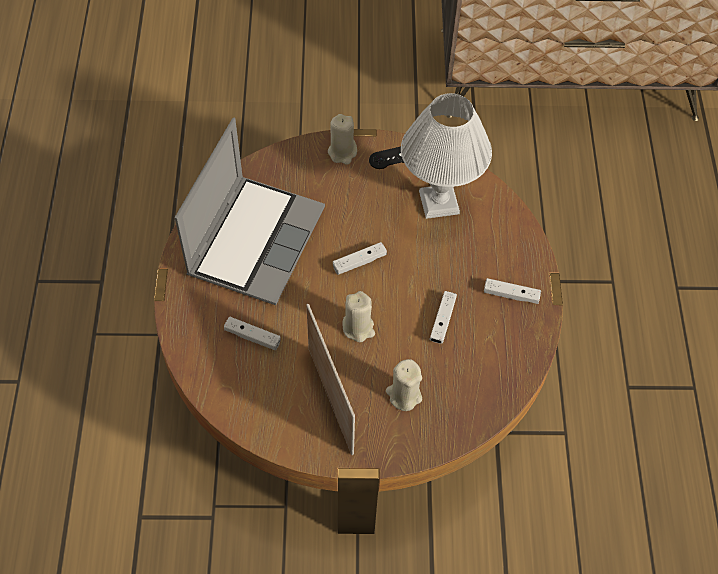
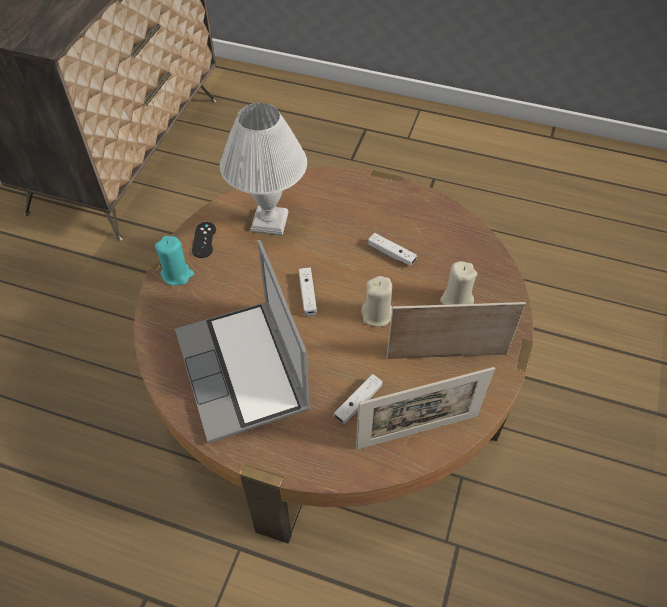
camera: 70 degrees left, 5 degrees down
(237, 393) = (417, 431): none -> picture frame
(255, 239) = (244, 372): laptop -> laptop turned 150 degrees counterclockwise
(342, 152) = (177, 274): beige candle -> turquoise candle
(511, 295) = (382, 203): white game controller -> none

